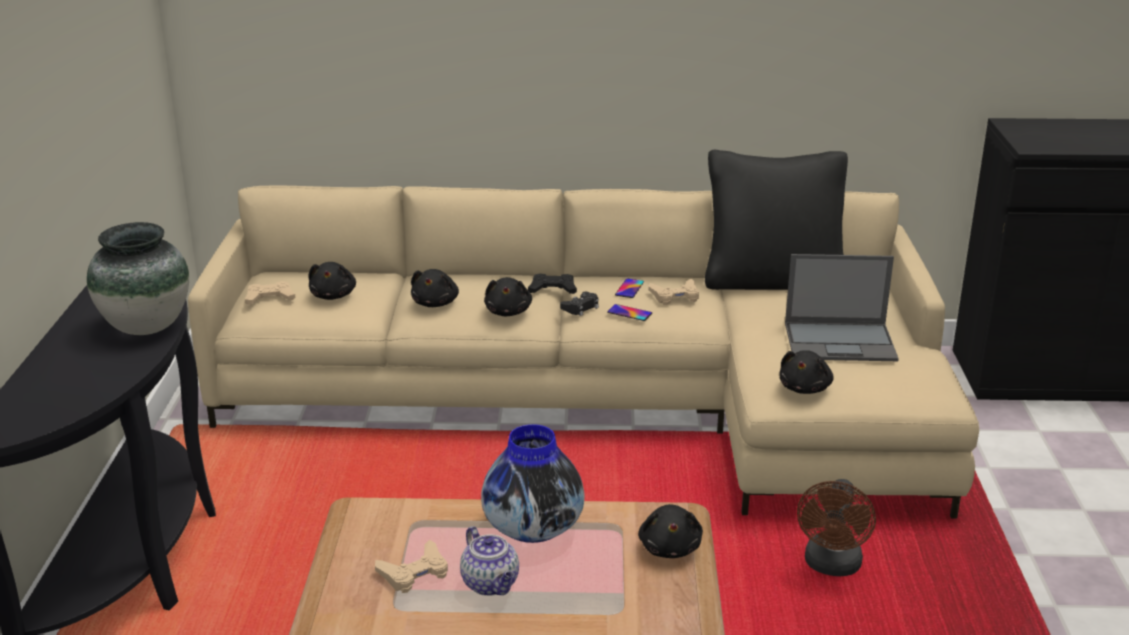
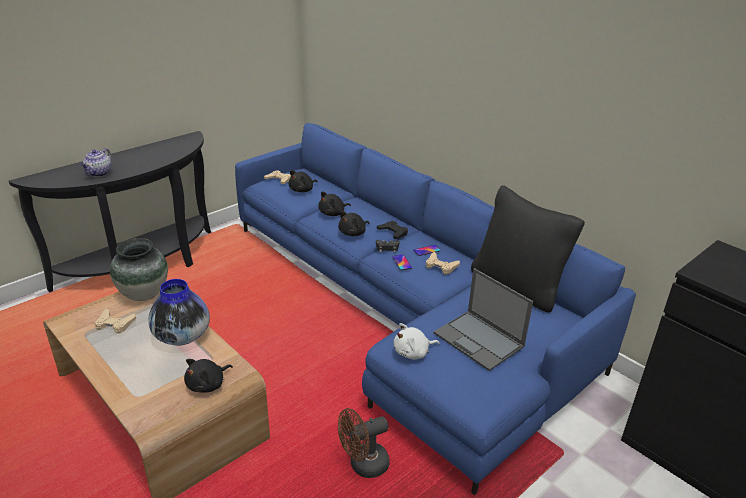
camera: 45 degrees right, 5 degrees up
(146, 326) = (146, 163): vase -> vase (144, 294)
(491, 584) = (125, 348): teapot -> teapot (99, 173)
(605, 403) = (404, 311): beige sofa -> blue sofa
(805, 388) = (413, 353): black plush toy -> white plush toy

